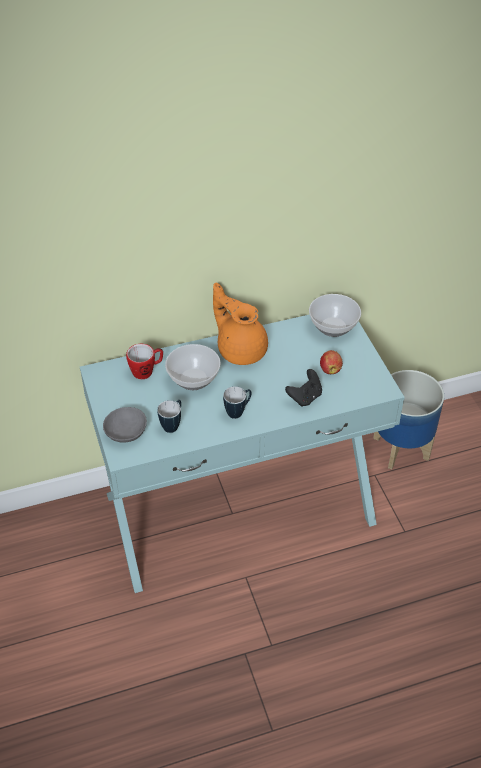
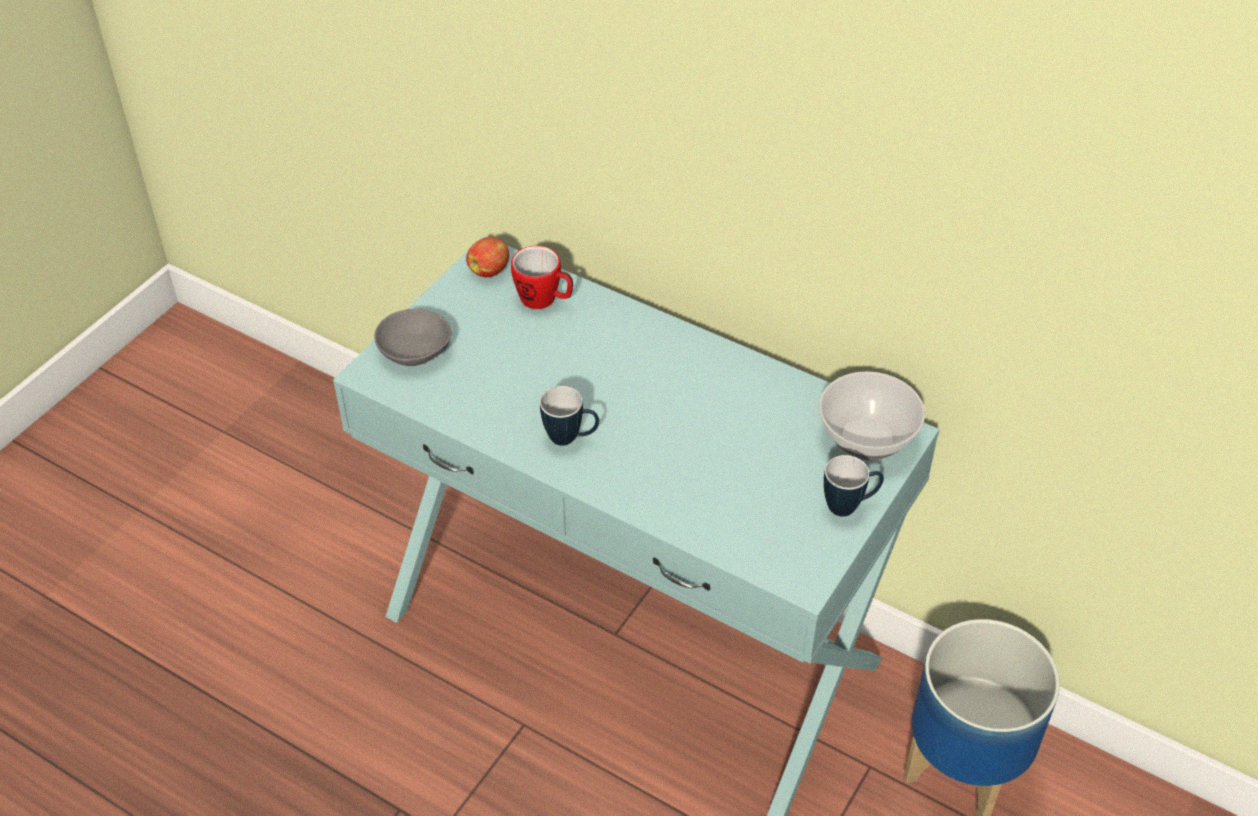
camera: 50 degrees right, 0 degrees up
(173, 425) = (475, 387): mug -> mug (849, 506)
(194, 379) = (583, 355): bowl -> none
(240, 349) = (695, 366): orange teapot -> none
(305, 397) = (680, 494): black game controller -> none
(330, 369) = (771, 489): apple -> apple (489, 271)

